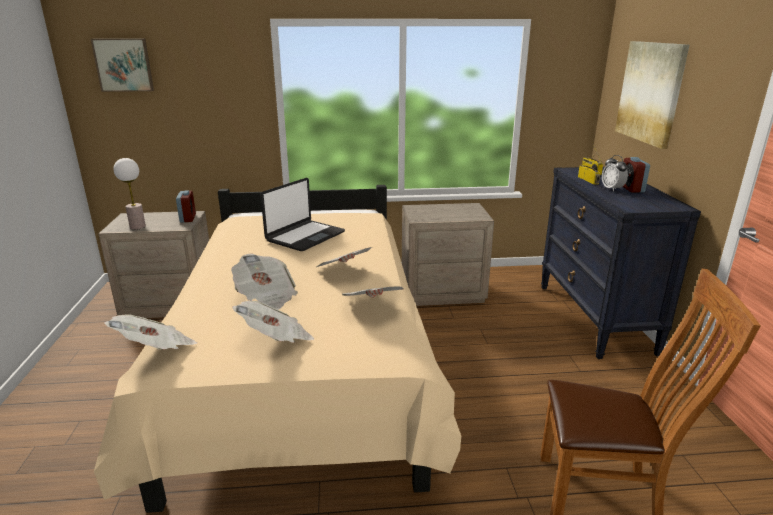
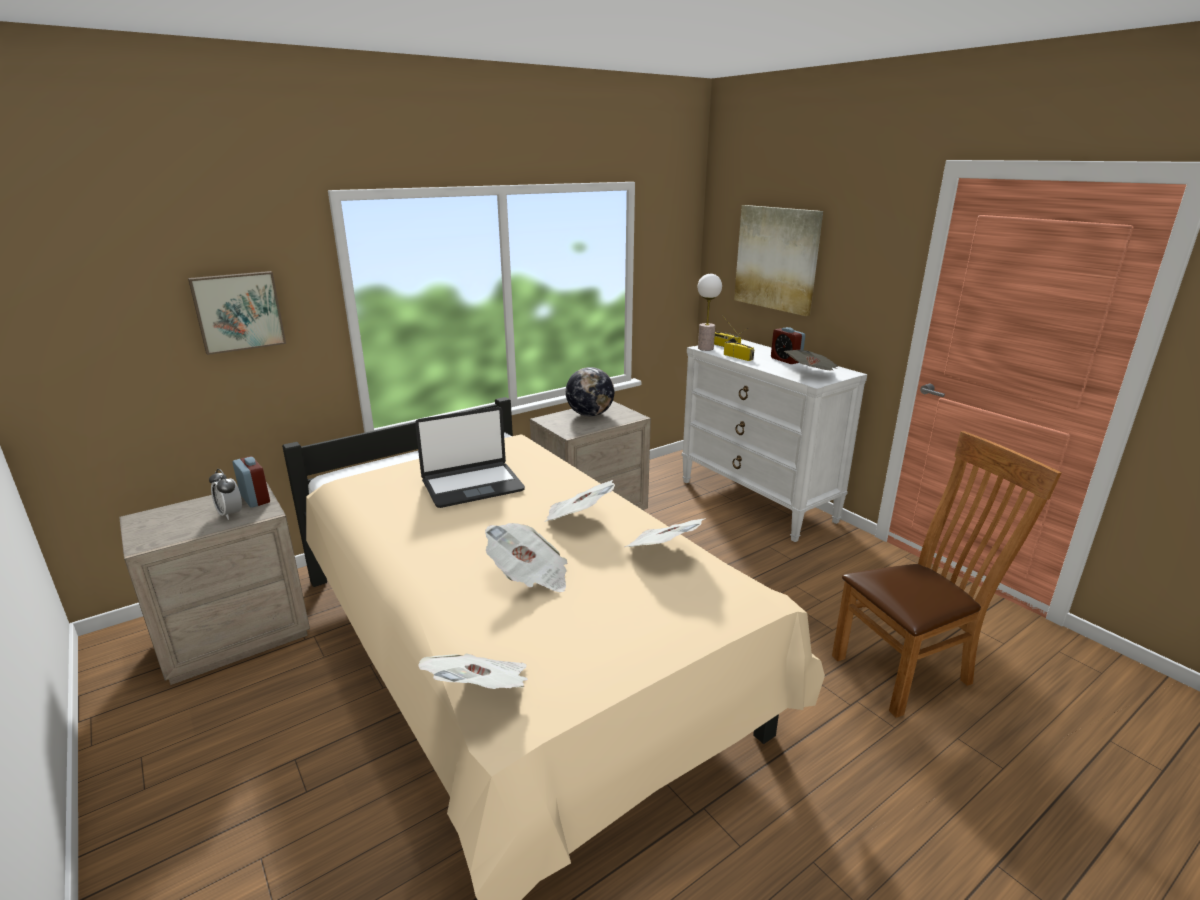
camera: 30 degrees left, 0 degrees up
(124, 65) = (86, 273): picture -> picture (238, 311)
(137, 227) = (185, 531): table lamp -> table lamp (705, 348)
(276, 339) = (612, 624): newspaper -> newspaper (811, 374)
(305, 236) = (472, 485): laptop -> laptop turned 60 degrees clockwise
(449, 210) = (590, 414): none -> globe
(595, 318) = (757, 501): black dresser -> white dresser
(612, 189) = (771, 363): alarm clock -> alarm clock (230, 514)

